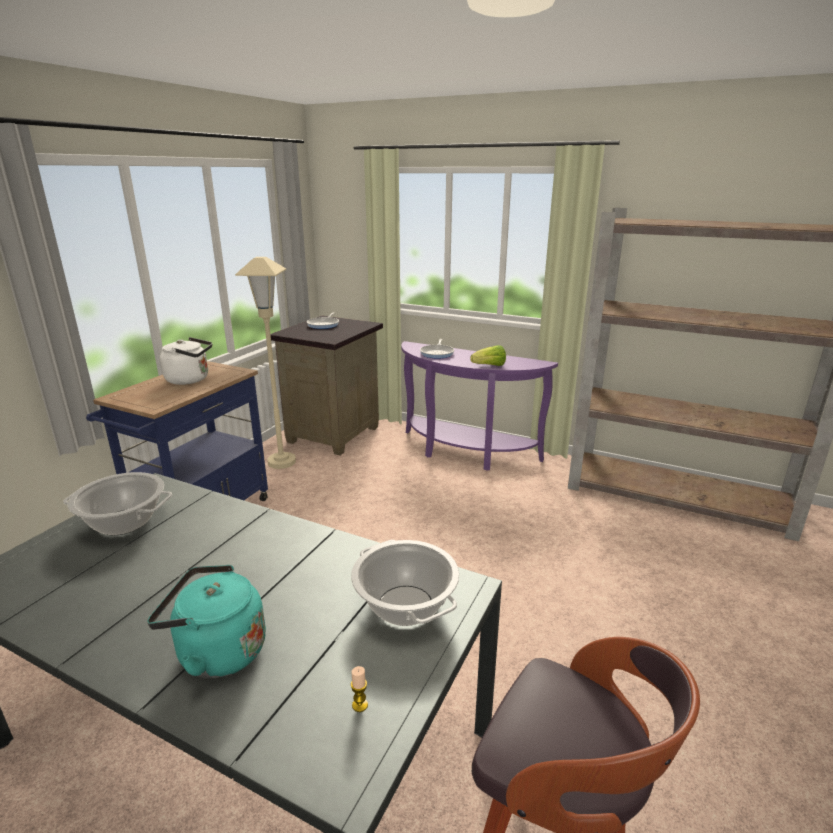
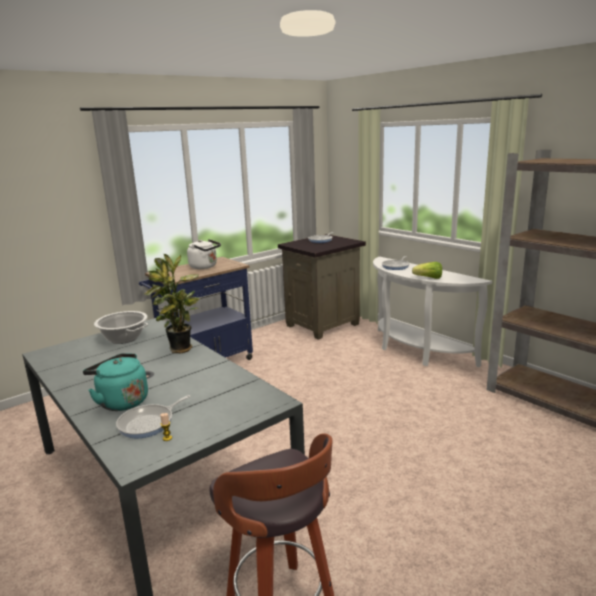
camera: 25 degrees right, 5 degrees down
(243, 526) = (180, 350): none -> potted plant
(281, 462) = (275, 338): beige floor lamp -> none
(303, 683) = (149, 423): none -> frying pan
(406, 606) = (232, 403): cooking pot -> none
(464, 453) = (415, 351): purple console table -> white console table

